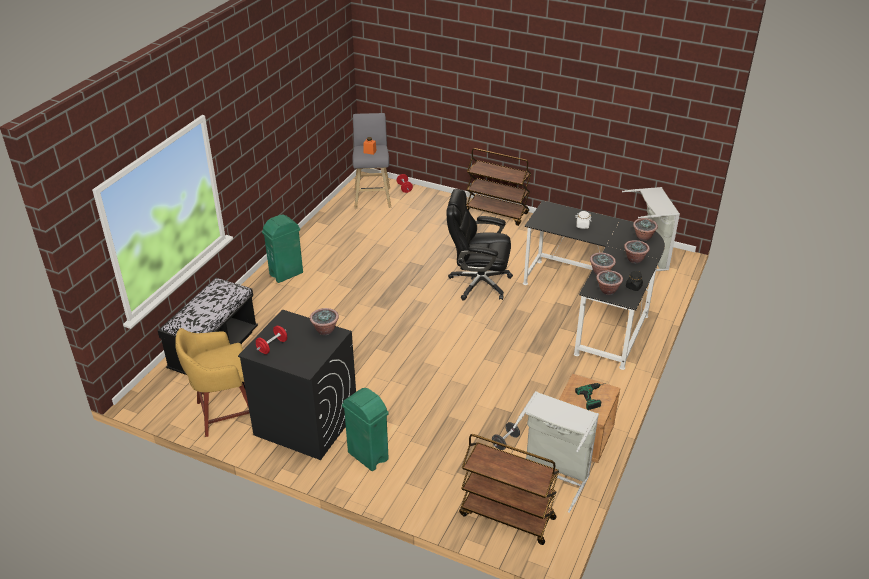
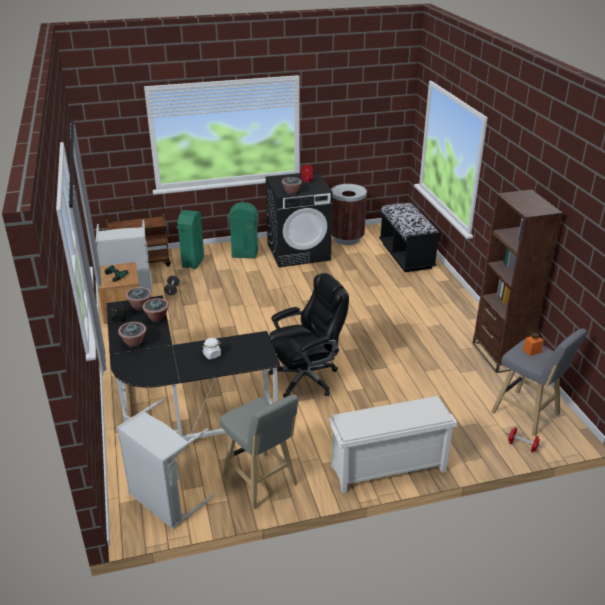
camera: 140 degrees right, 5 degrees down
(224, 413) = (347, 238): yellow stool -> brown trash can
(287, 274) = (455, 311): green trash can -> green trash can (193, 263)
(320, 231) = (500, 355): none -> brown bookcase
(497, 213) = (387, 469): brown cart -> white shoe rack
(579, 240) = (261, 482): none -> grey stool
(643, 237) = (140, 370): potted plant -> none

